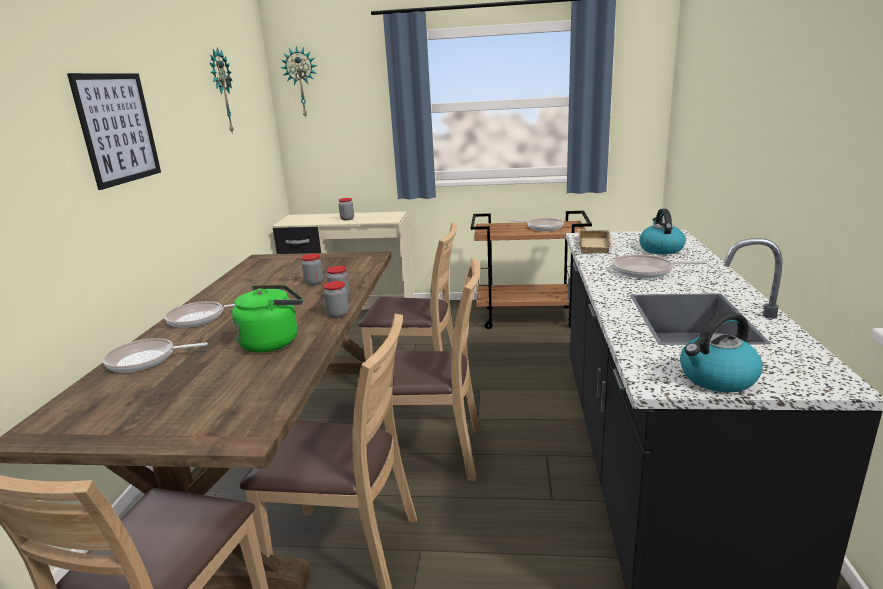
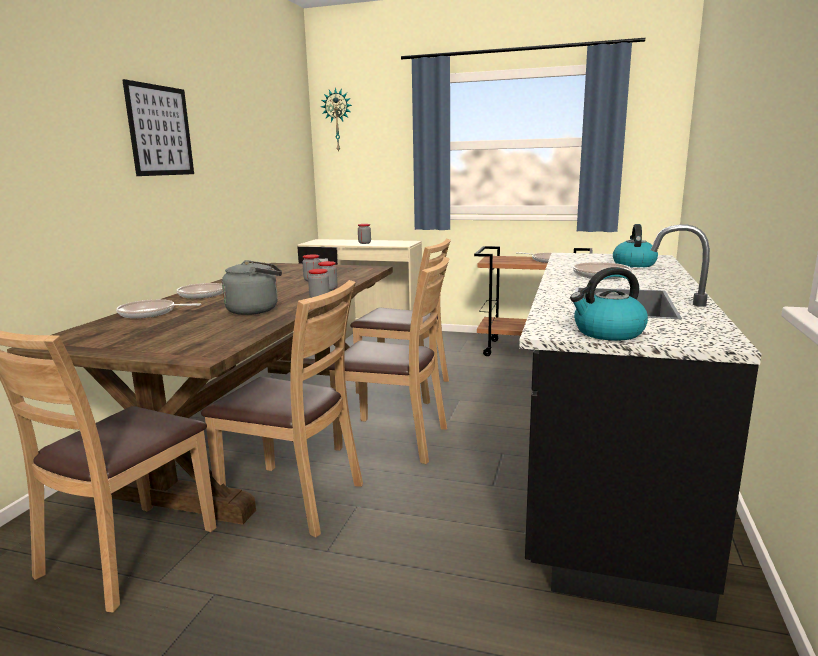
camera: 10 degrees right, 5 degrees down
(221, 92) = (260, 119): wall clock -> none
(273, 341) = (256, 310): green kettle -> grey kettle
(596, 246) = (572, 260): beige tray -> none

